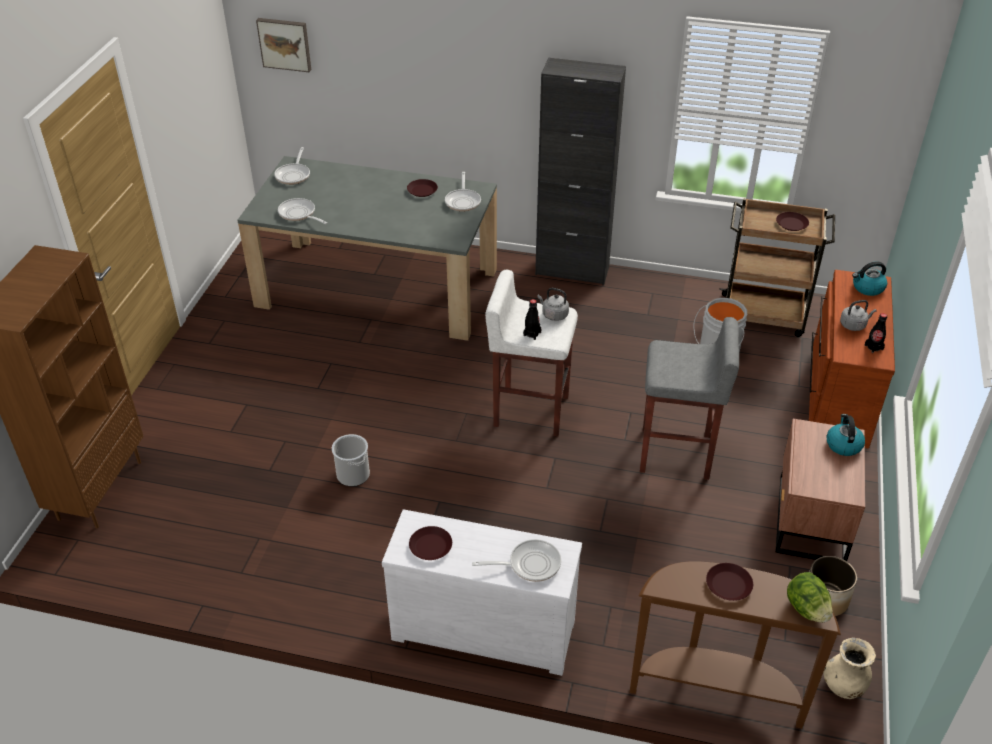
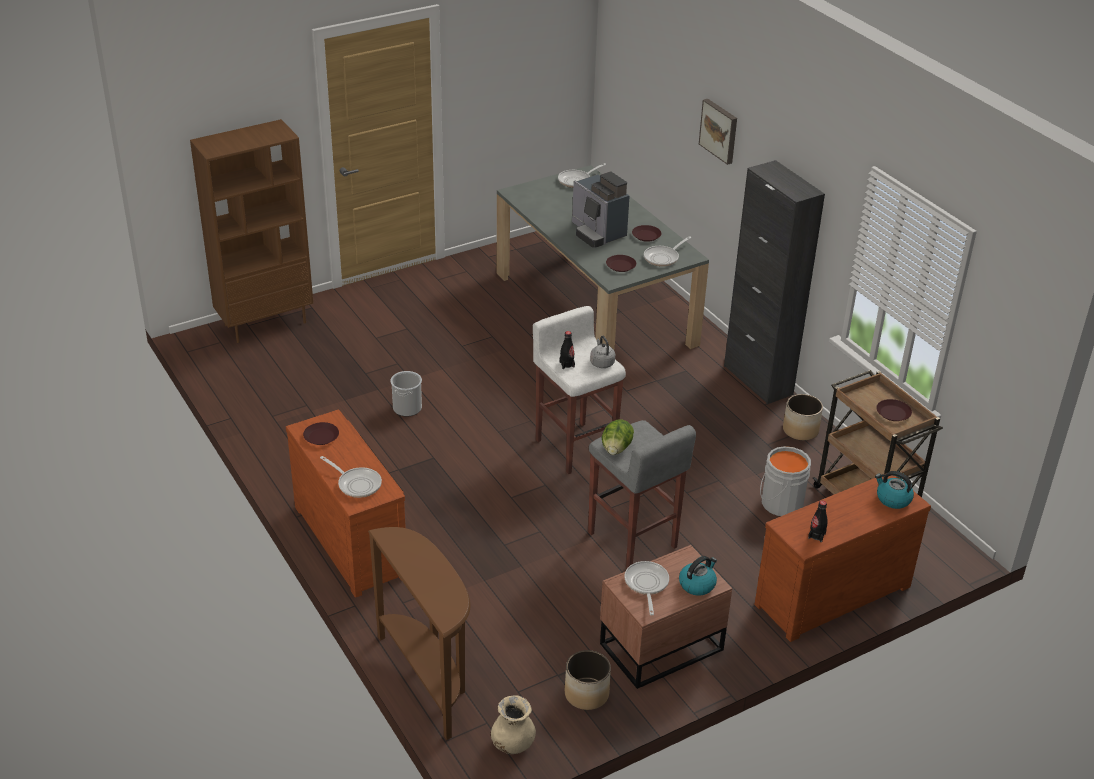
camera: 45 degrees right, 5 degrees down
(285, 44) = (624, 70): picture -> picture (720, 130)
(299, 214) = (539, 207): frying pan -> frying pan (646, 585)
(381, 209) = (597, 233): none -> coffee machine
(484, 626) = (353, 540): white dresser -> brown dresser
(651, 290) = (800, 430): none -> planter
(728, 585) = (423, 563): brown plate -> brown plate (620, 266)
(806, 609) = (446, 609): lettuce -> lettuce (616, 449)
(854, 325) = (829, 513): grey kettle -> none

